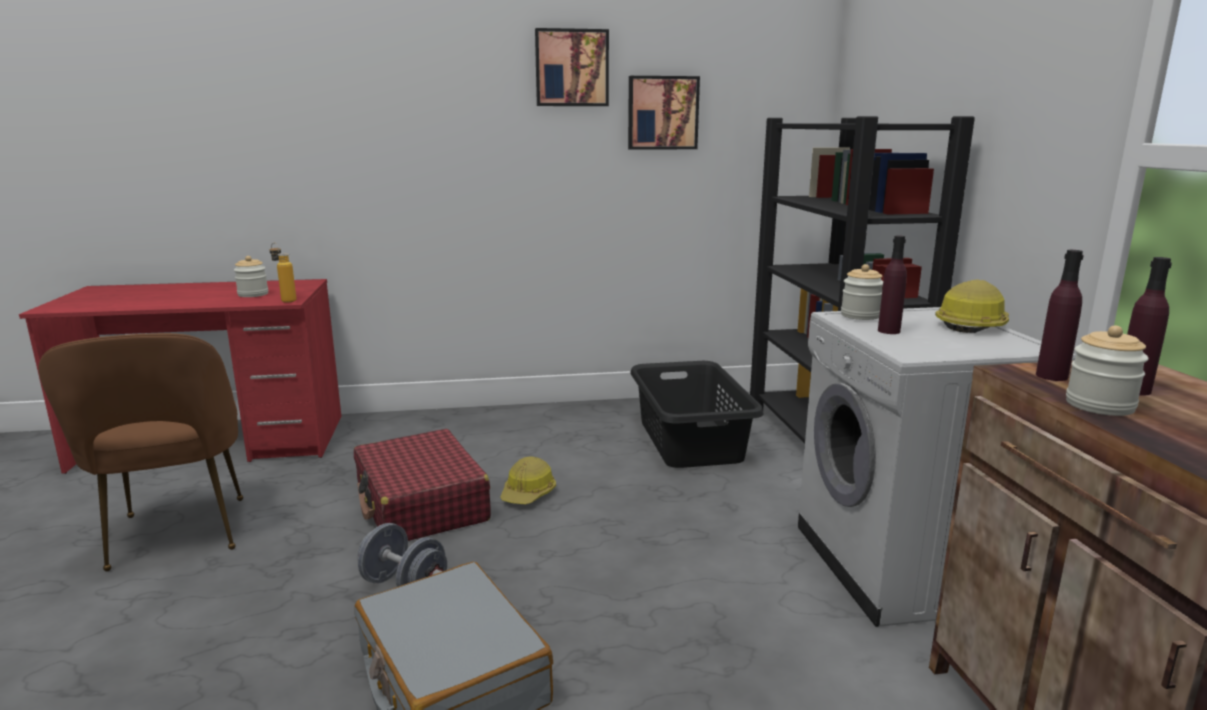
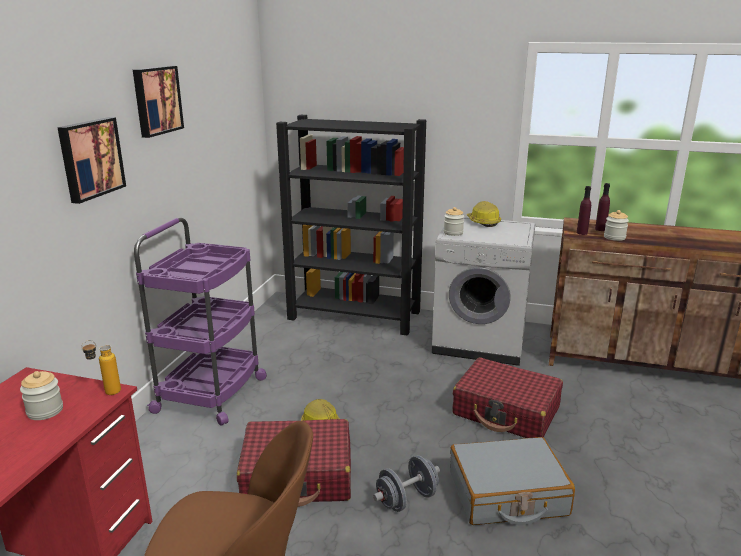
camera: 65 degrees left, 5 degrees up
(541, 422) = (211, 394): none -> purple cart
(662, 113) = (202, 126): picture -> picture (90, 158)
(689, 441) = (305, 350): black laundry basket -> none
(693, 638) = (506, 411): none -> red suitcase
(888, 331) = (481, 236): purple bottle -> none

